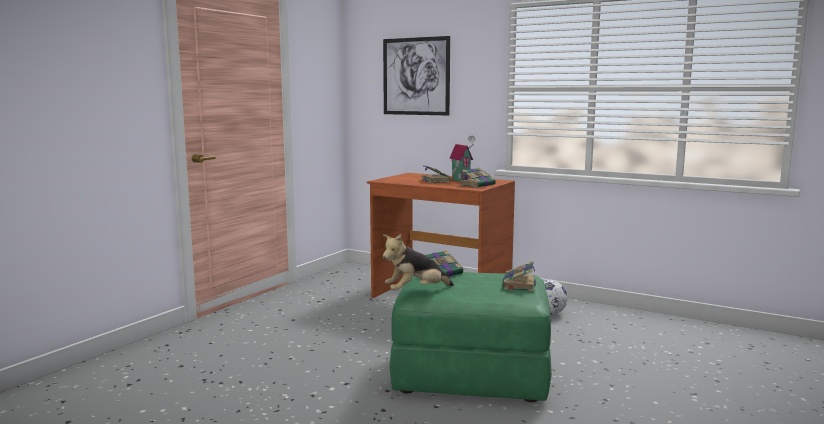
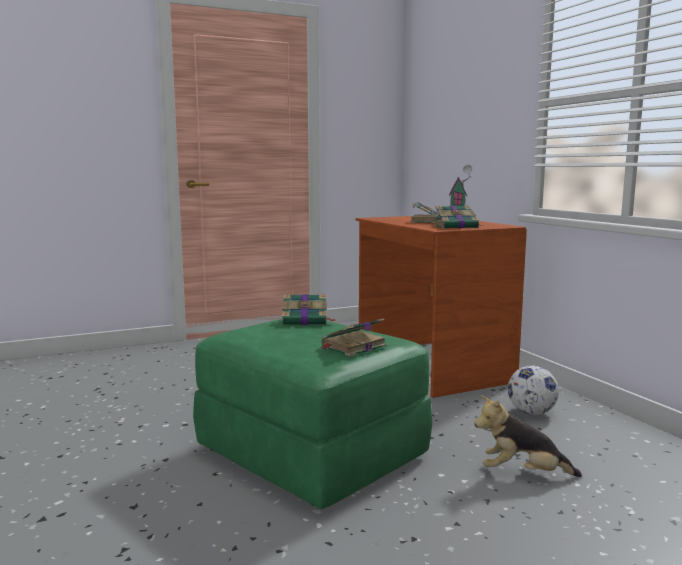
camera: 35 degrees right, 0 degrees up
(415, 292) = (229, 332): plush toy -> plush toy (522, 474)
(416, 76) = (457, 100): picture -> none

